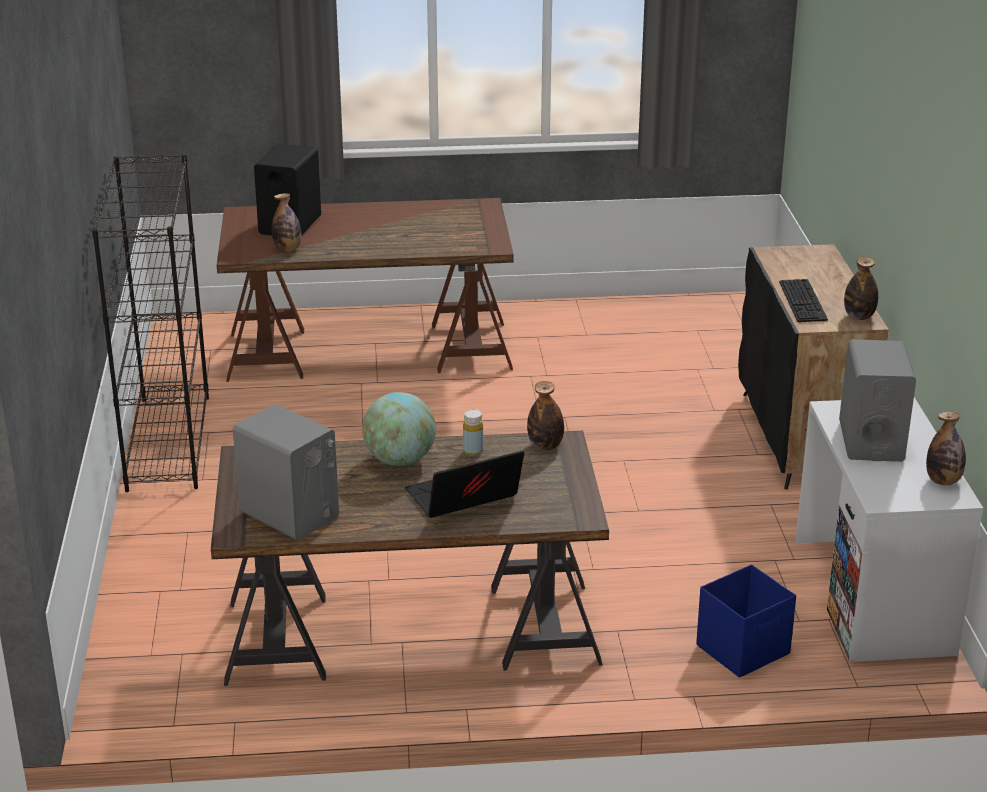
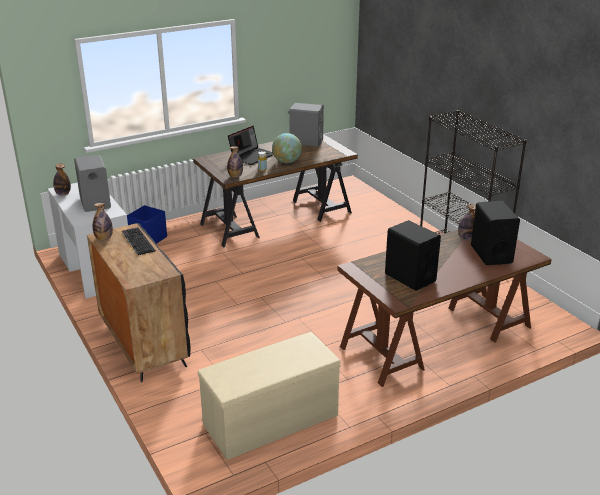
camera: 155 degrees right, 0 degrees up
(436, 223) = (410, 277): none -> black speaker
(662, 322) = (270, 421): none -> beige bench

